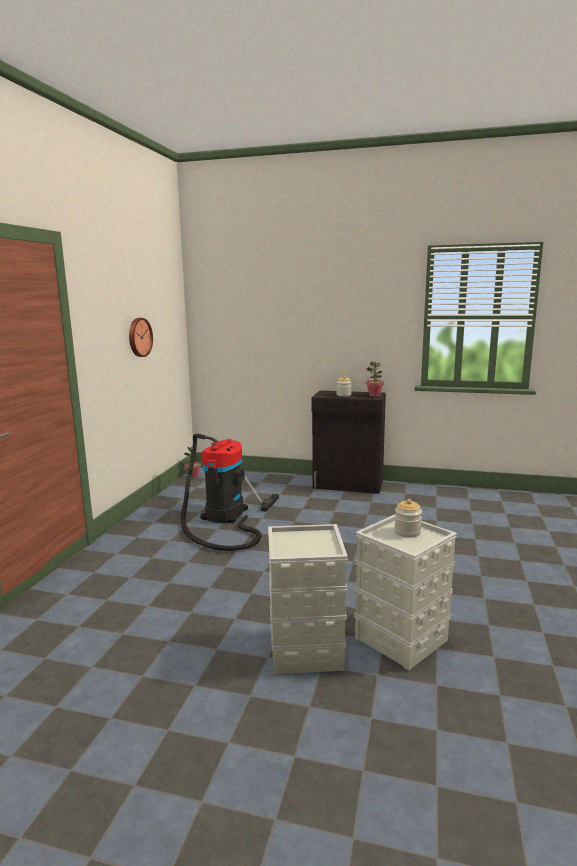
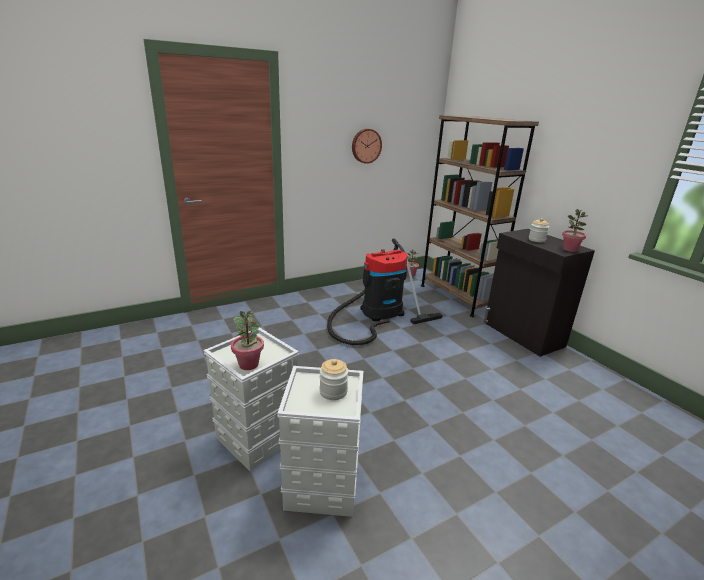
camera: 45 degrees right, 10 degrees up
(262, 479) = (457, 297): none -> brown bookcase
(321, 550) = (249, 364): none -> potted plant

